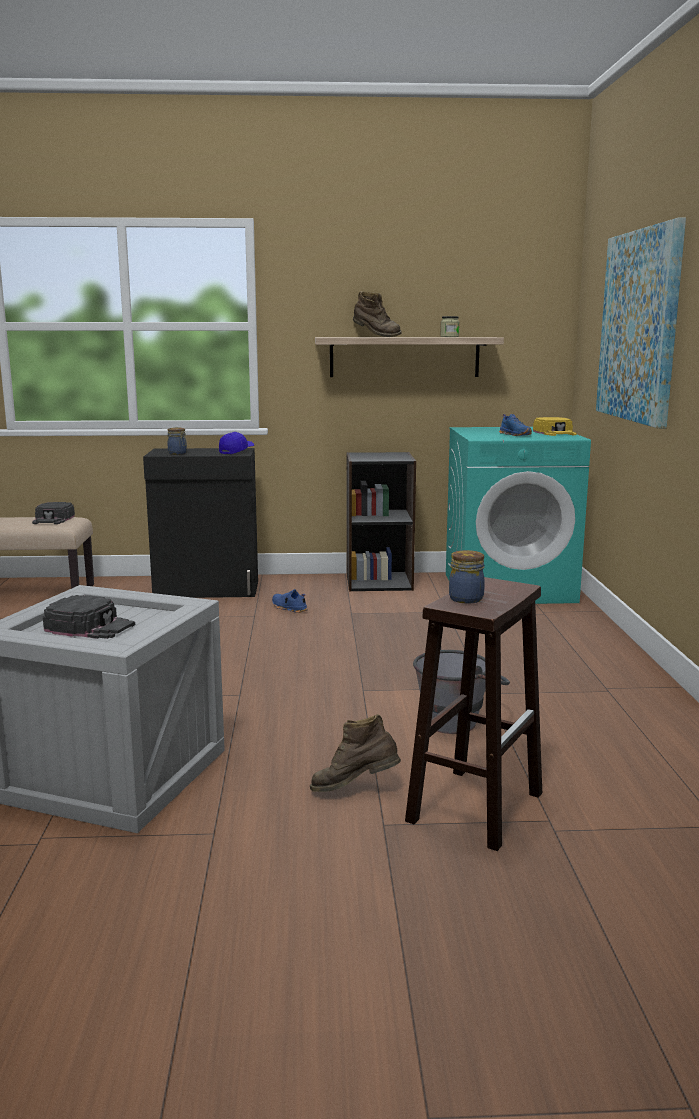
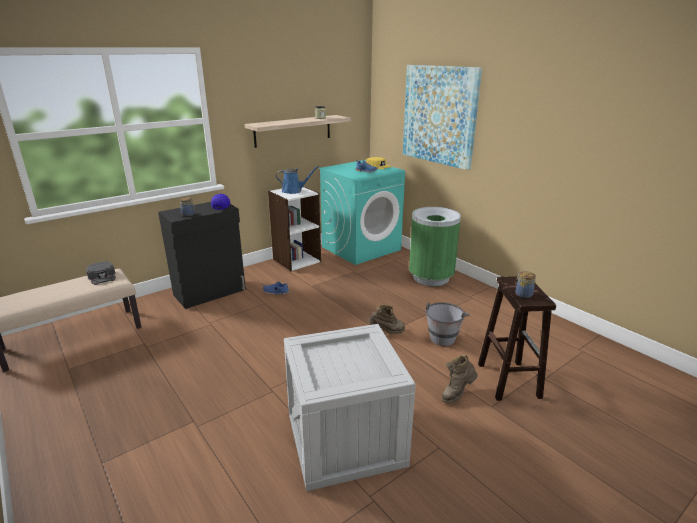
camera: 35 degrees left, 10 degrees up
(90, 626) = (344, 367): black cap -> none
(375, 337) = (281, 121): brown boot -> brown boot (386, 331)
(379, 581) = (296, 260): black bookcase -> white bookcase
(382, 455) = (293, 191): none -> blue watering can
(572, 648) = (431, 278): none -> green trash can

